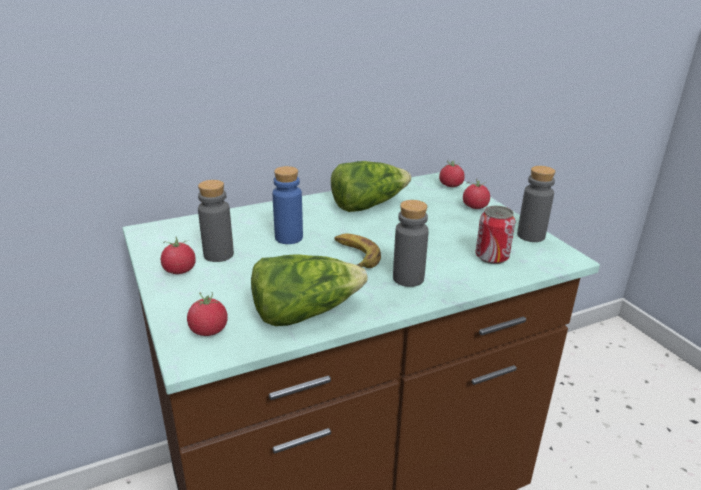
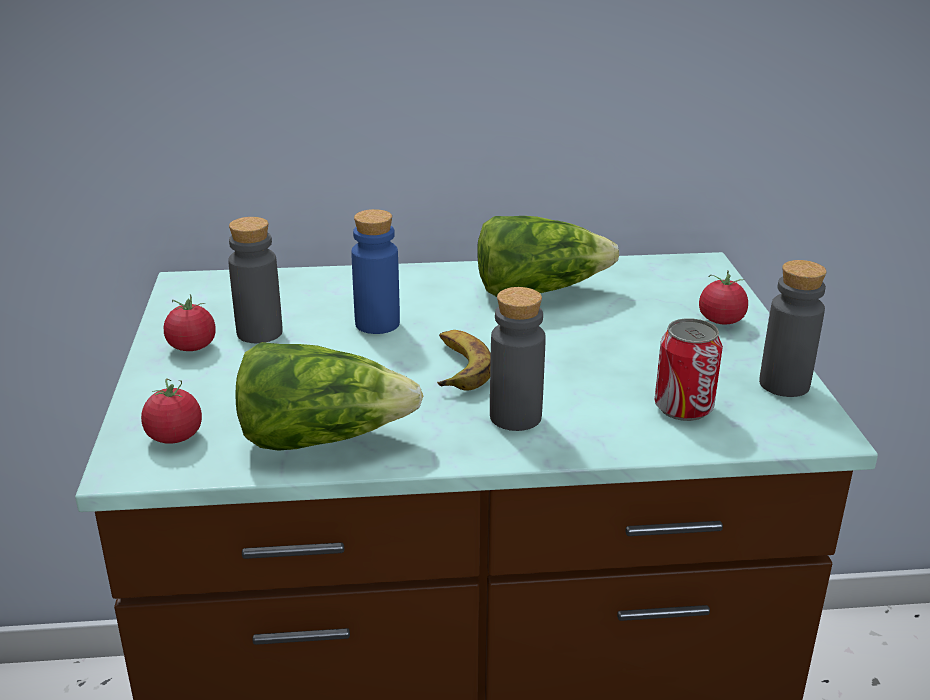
camera: 20 degrees right, 0 degrees up
(450, 186) = (706, 278): tomato -> none

